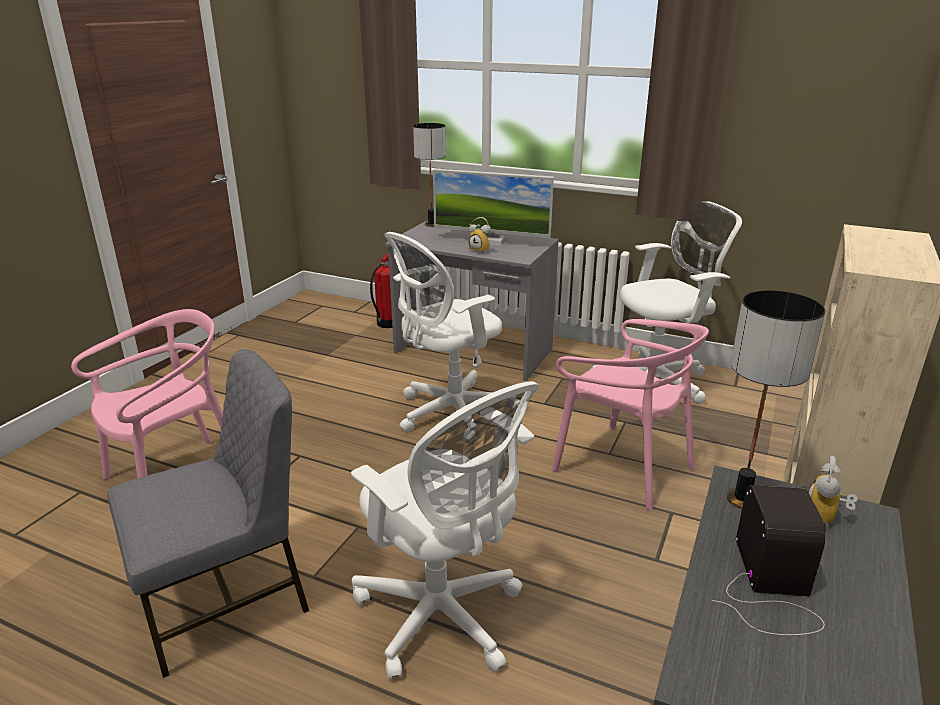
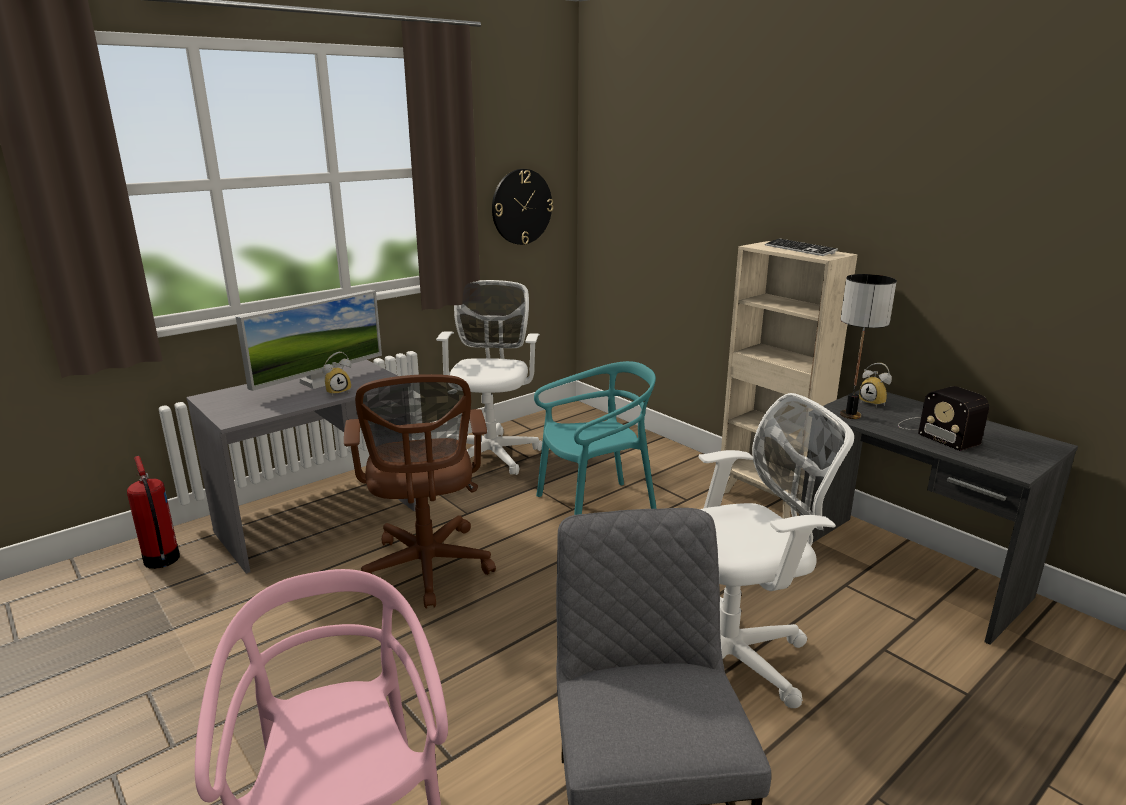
camera: 65 degrees left, 5 degrees down
(431, 224) = (208, 396): table lamp -> none
(450, 413) = (427, 569): white office chair -> brown office chair
(623, 467) = (595, 509): pink chair -> turquoise chair
(771, 587) = (935, 432): radio -> radio turned 150 degrees counterclockwise
(810, 130) = (521, 207): none -> wall clock
(896, 251) = (799, 249): none -> keyboard

